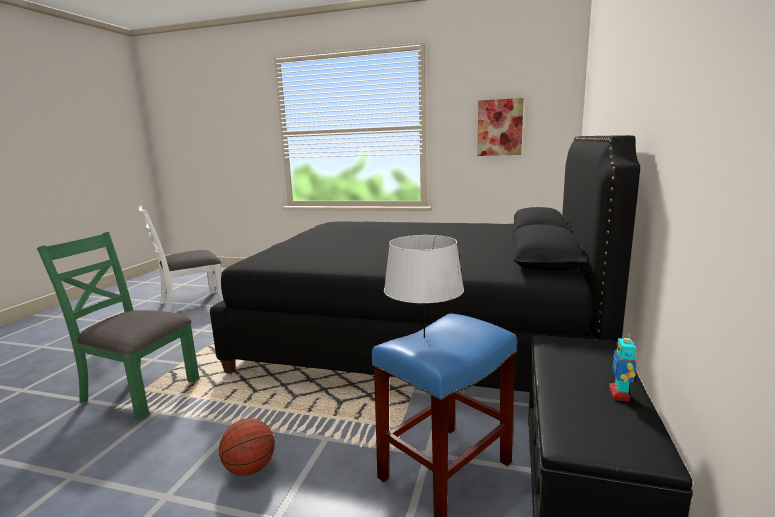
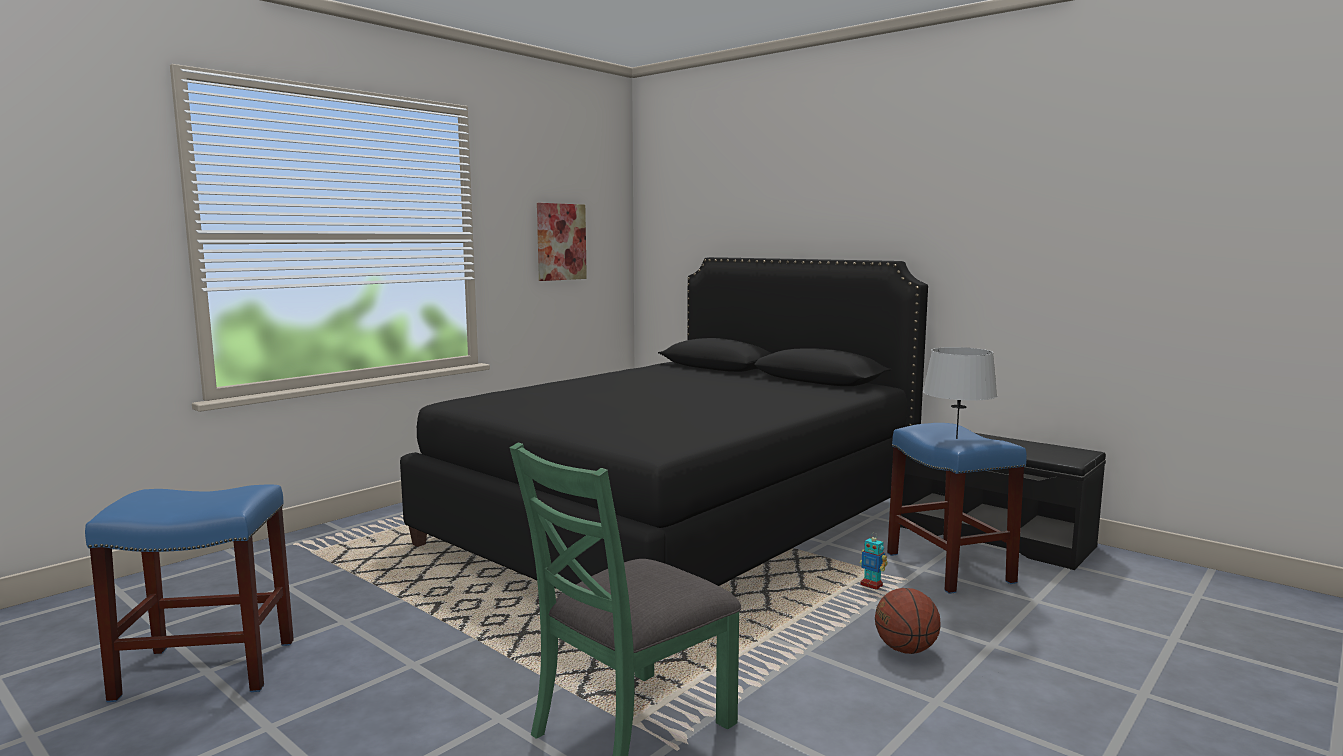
camera: 65 degrees left, 5 degrees down
(191, 303) = (204, 670): white chair -> blue stool
(619, 394) = (1015, 442): toy robot -> toy robot (871, 585)

